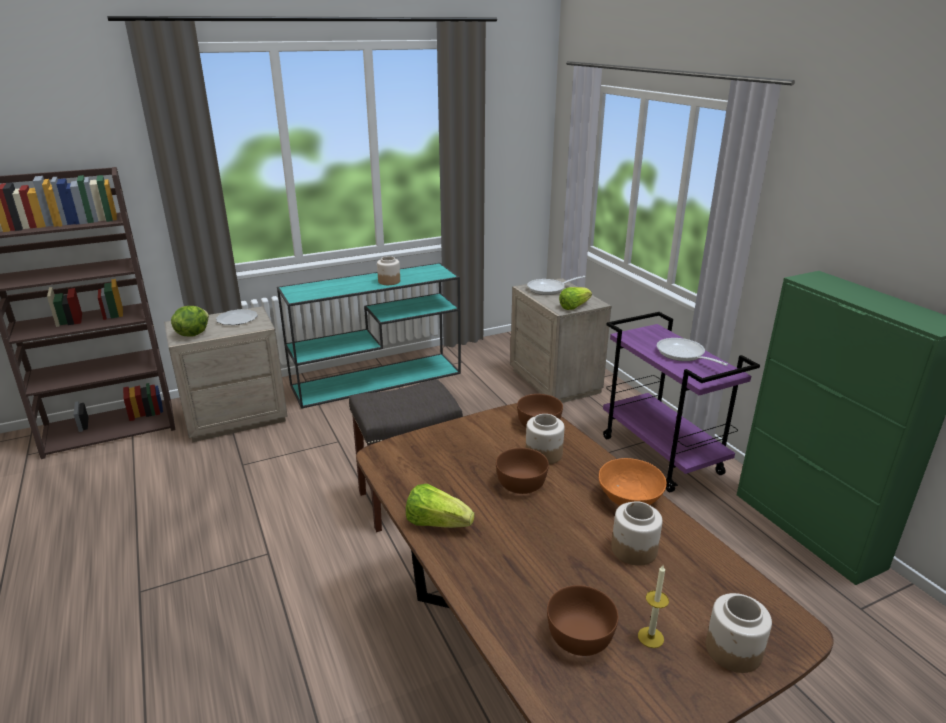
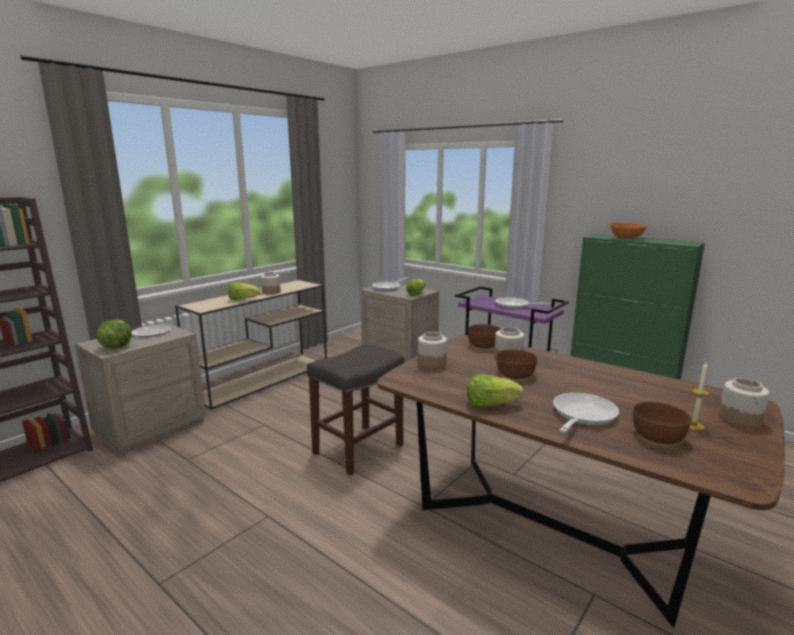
camera: 25 degrees left, 10 degrees down
(349, 289) = (243, 299): none -> lettuce
(378, 379) = (263, 378): turquoise console table -> beige console table
(524, 572) = (581, 415): none -> frying pan
(630, 498) = (588, 368): orange bowl -> orange bowl (626, 237)
(633, 549) = (625, 389): jar -> jar (431, 364)

